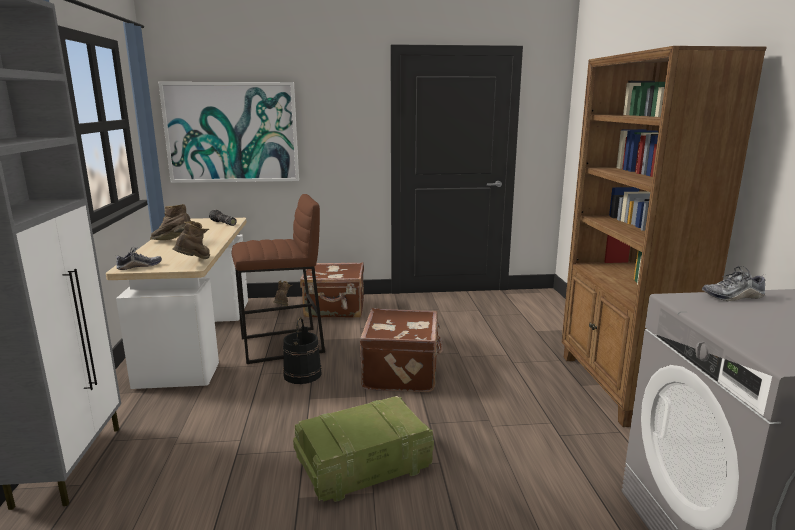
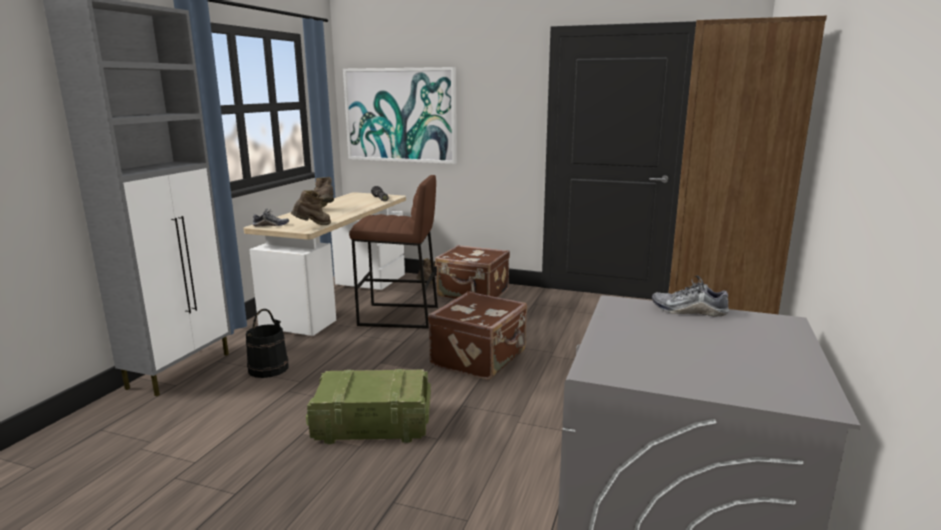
camera: 25 degrees right, 0 degrees up
(302, 374) = (392, 342): black bucket -> black bucket (268, 368)

